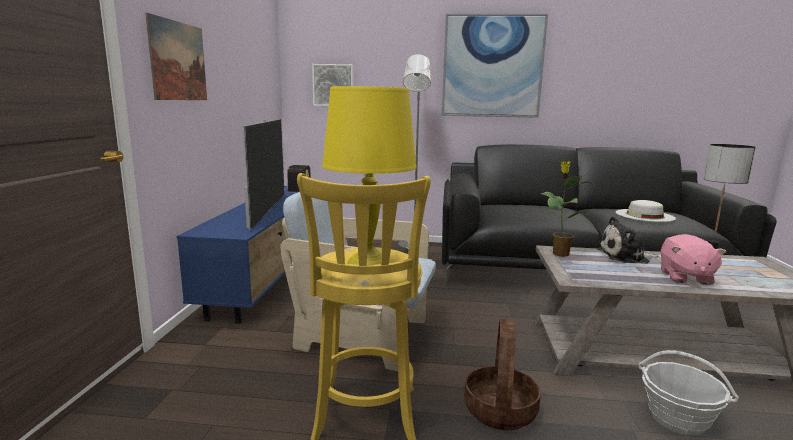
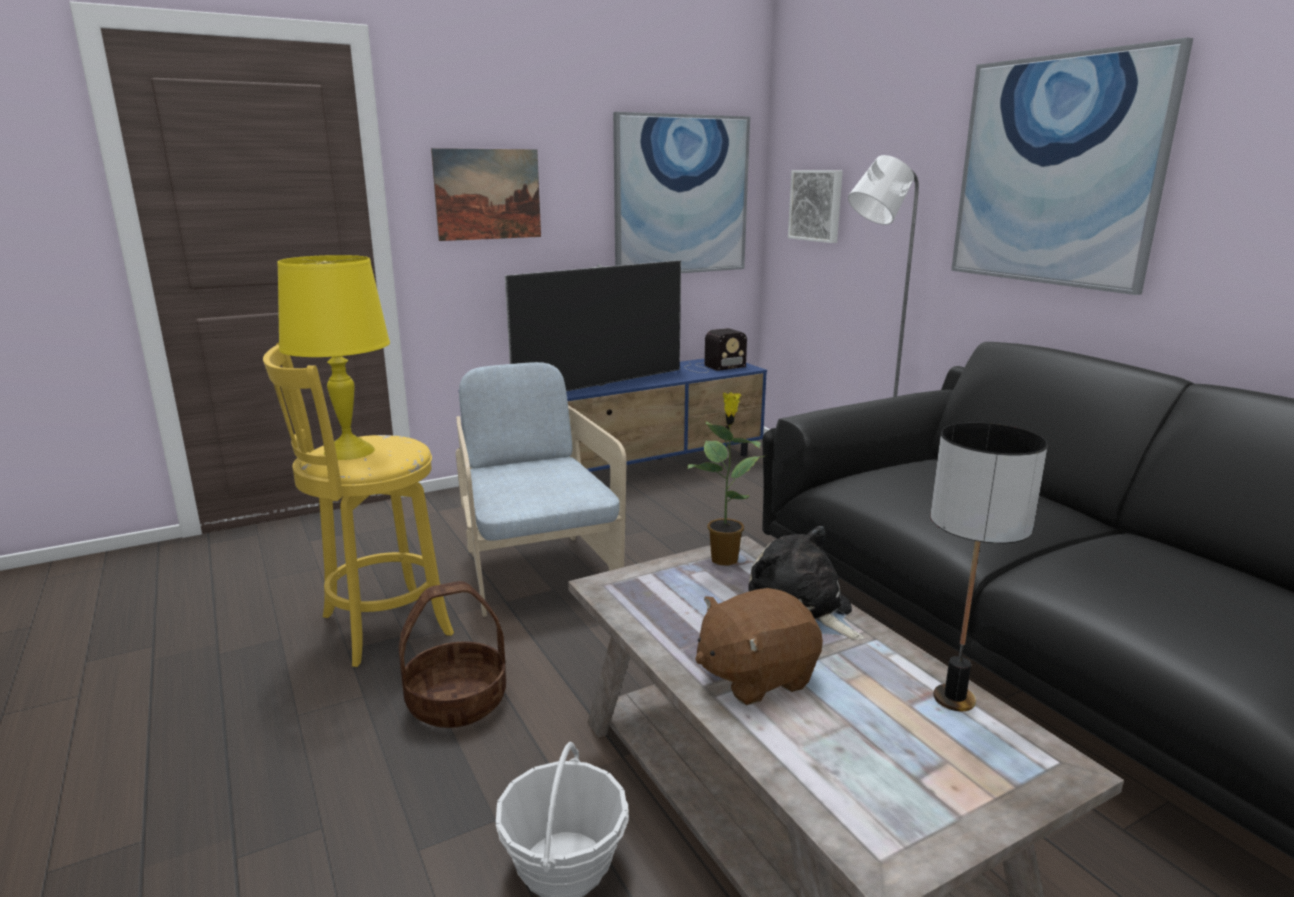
camera: 55 degrees right, 5 degrees up
(257, 76) = (681, 195): none -> picture
(644, 215) = (1172, 589): white hat -> none
(685, 277) = (755, 676): pink plush toy -> brown plush toy

